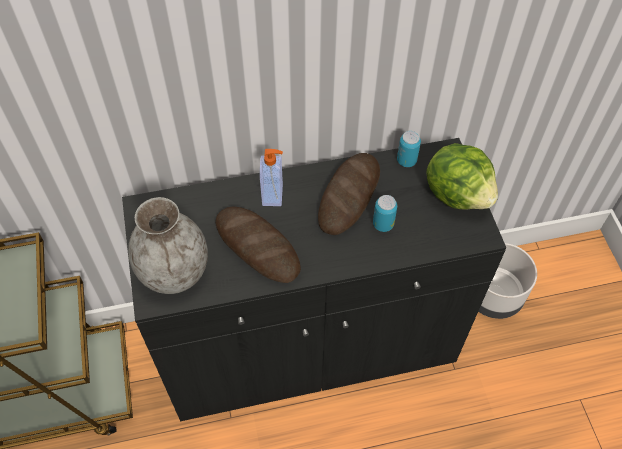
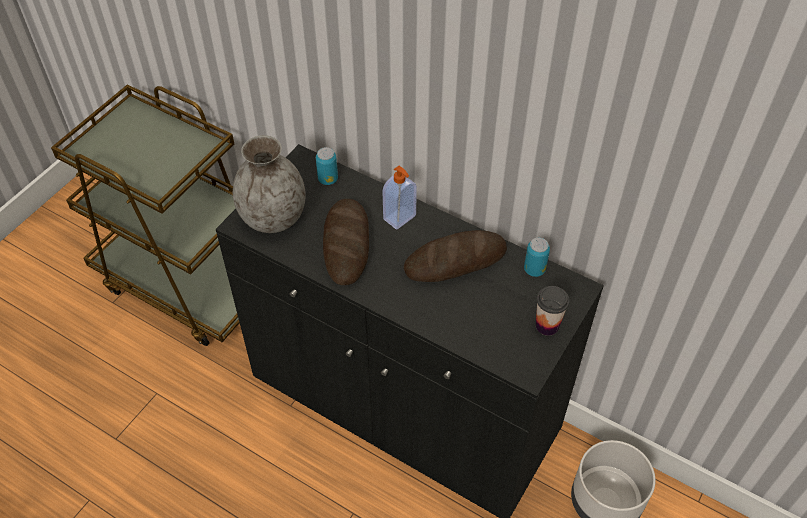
camera: 45 degrees right, 5 degrees down
(383, 224) = (457, 300): can -> can (328, 179)
(458, 193) = (547, 325): lettuce -> cup

